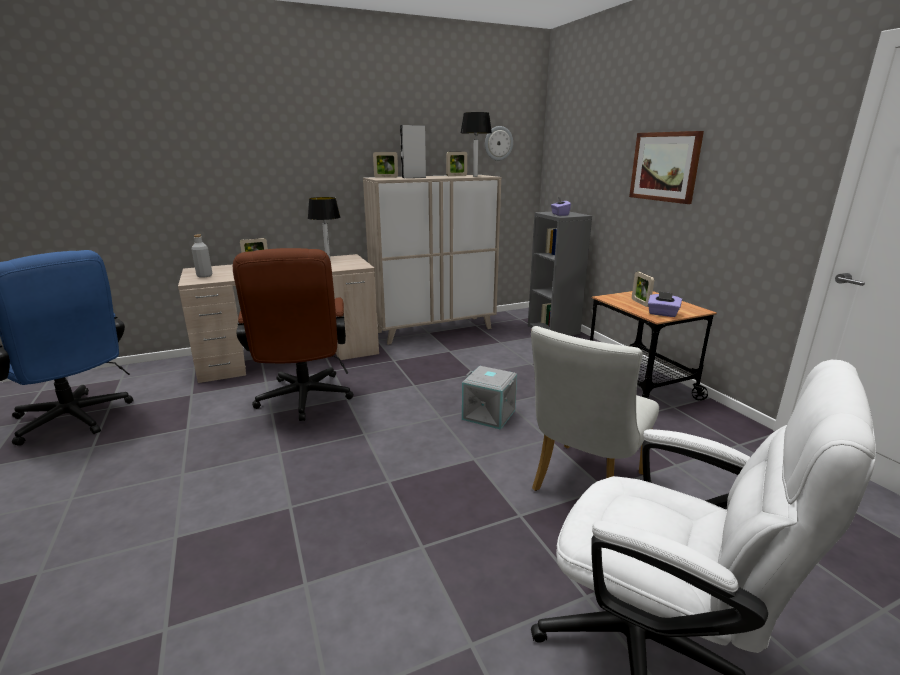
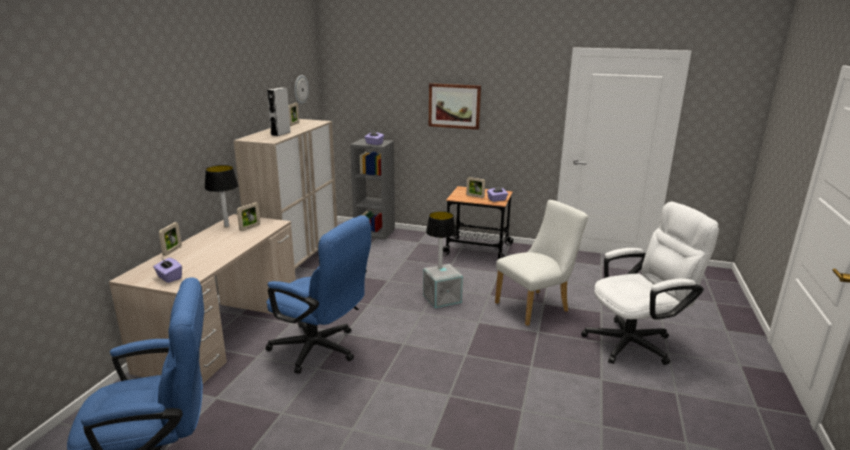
camera: 50 degrees left, 0 degrees up
(204, 276) = (169, 277): grey bottle -> purple tissue box
(304, 401) = (321, 350): brown office chair -> blue office chair
(386, 177) = (254, 136): picture frame -> picture frame (250, 227)
(475, 176) = (314, 123): table lamp -> table lamp (440, 268)
(584, 485) = (536, 306): white chair -> white chair turned 105 degrees counterclockwise

